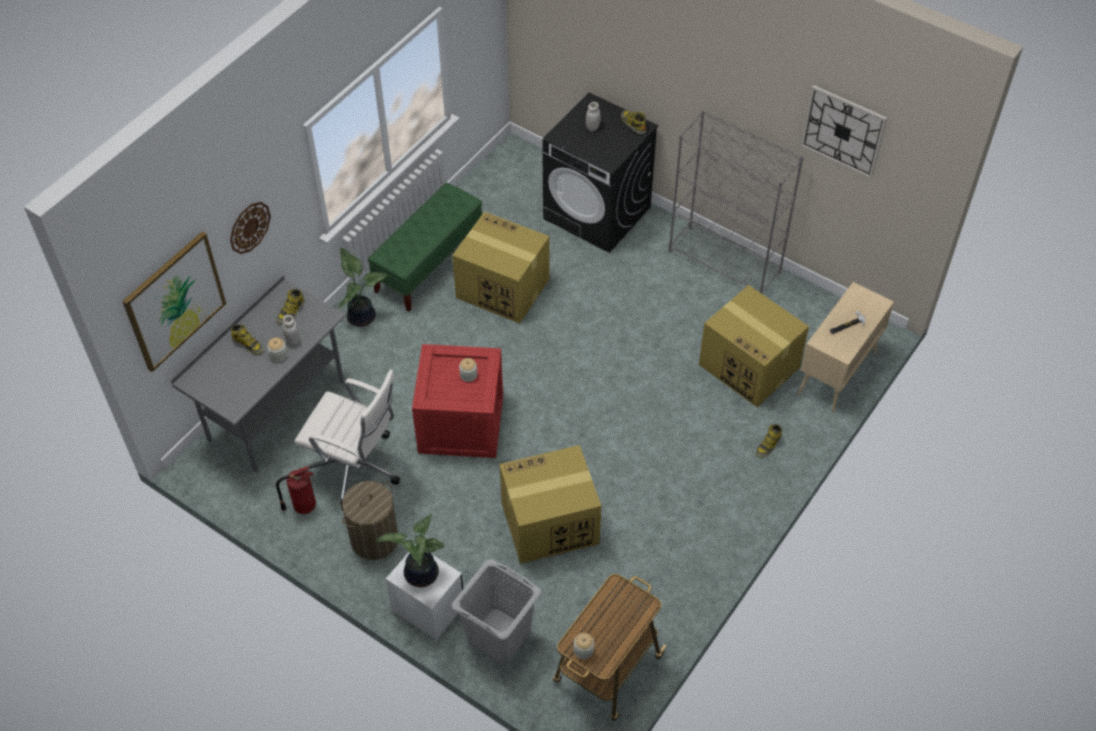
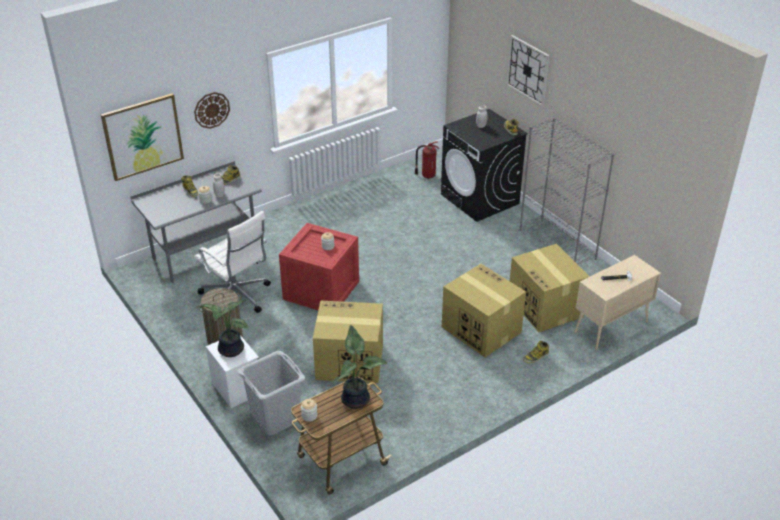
camera: 20 degrees right, 15 degrees down
(303, 506) = (190, 309): fire extinguisher -> fire extinguisher (427, 175)
(362, 315) = (291, 218): potted plant -> potted plant (356, 399)
(429, 264) = (350, 202): green bench -> none
(501, 288) = (391, 224): cardboard box -> cardboard box (480, 329)
(843, 131) = (641, 131): wall clock -> wall clock (528, 70)

